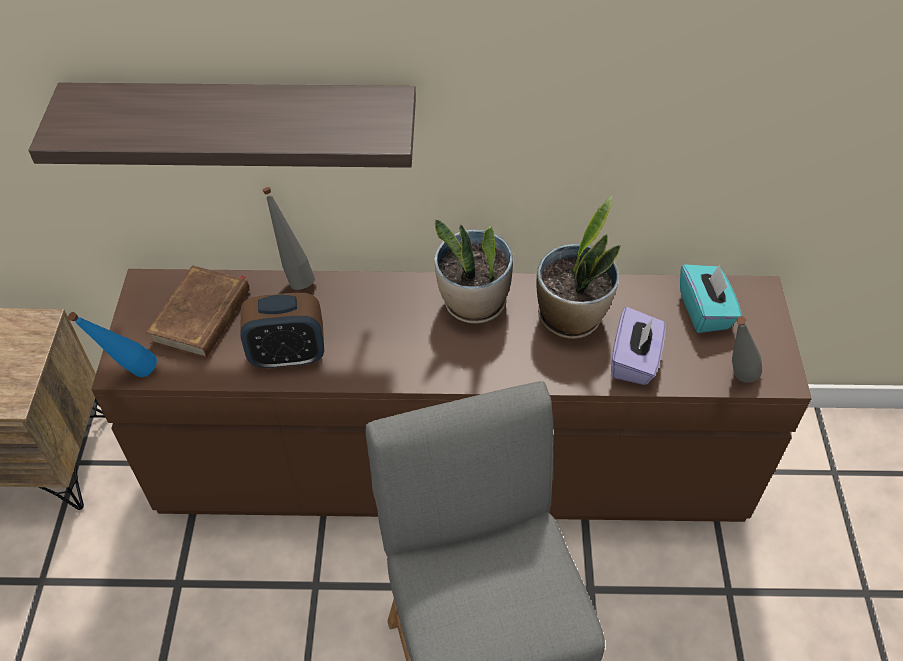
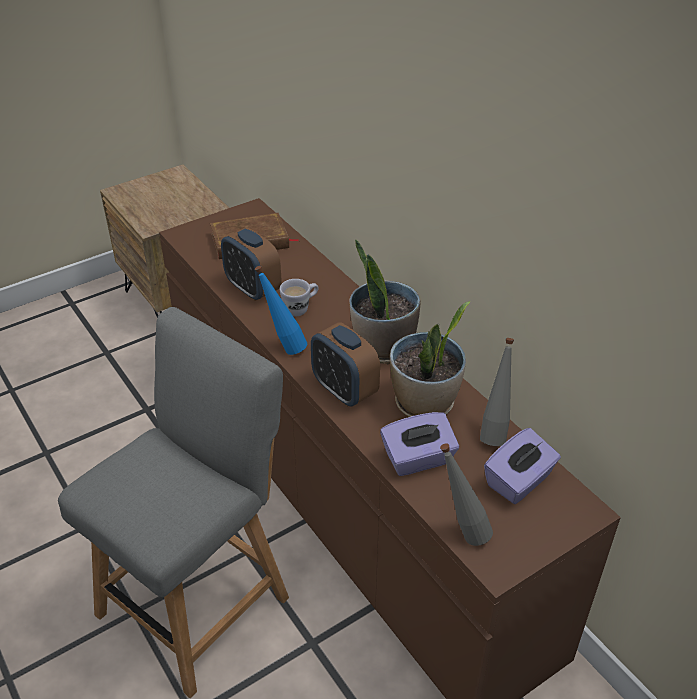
camera: 55 degrees right, 10 degrees down
(130, 375) = (181, 239): blue bottle -> blue bottle (284, 347)
(244, 122) = (321, 115): shelf -> none
(294, 276) = (320, 259): grey bottle -> grey bottle (494, 432)
(358, 333) = (300, 308): none -> white mug
(507, 364) = (344, 390): none -> alarm clock
(705, 311) = (519, 481): turquoise tissue box -> purple tissue box

